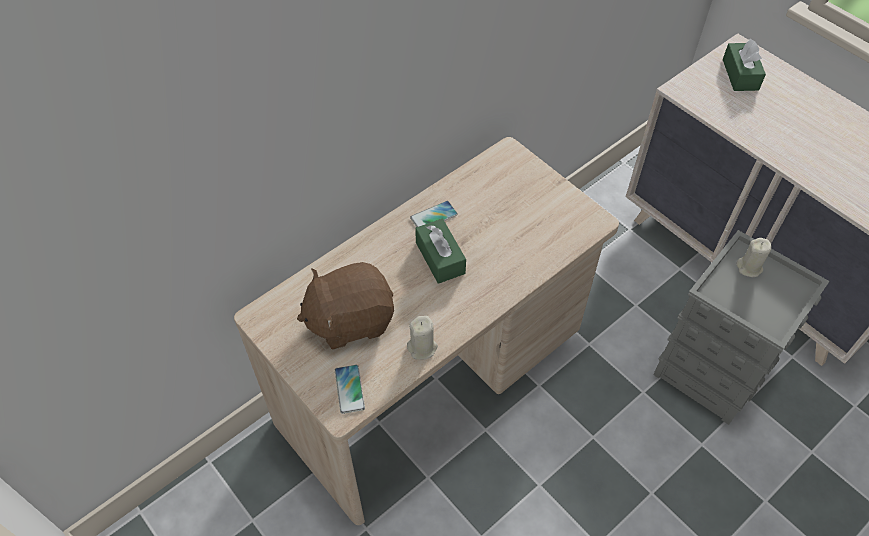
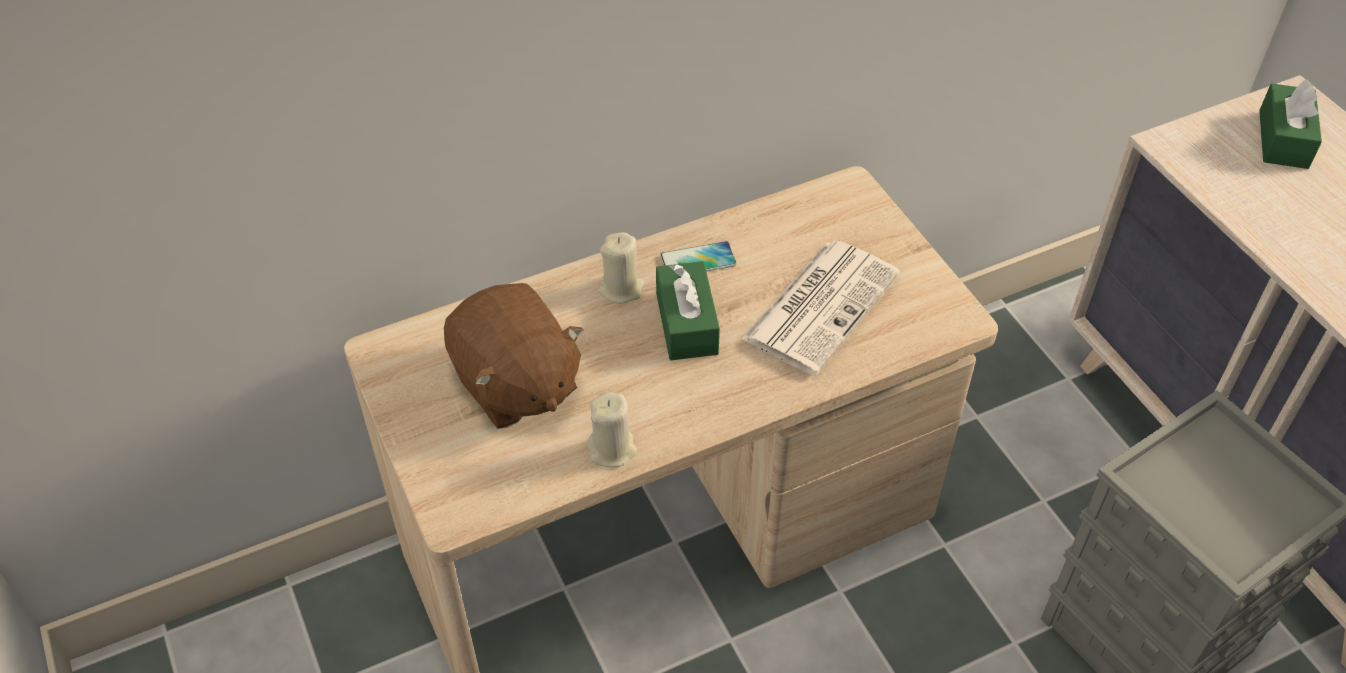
camera: 15 degrees right, 5 degrees down
(349, 389) = (478, 485): phone -> none
(350, 320) = (515, 385): brown plush toy -> brown plush toy turned 120 degrees counterclockwise
(515, 229) = (821, 305): none -> newspaper
(749, 267) = (1220, 455): beige candle -> beige candle (621, 289)

